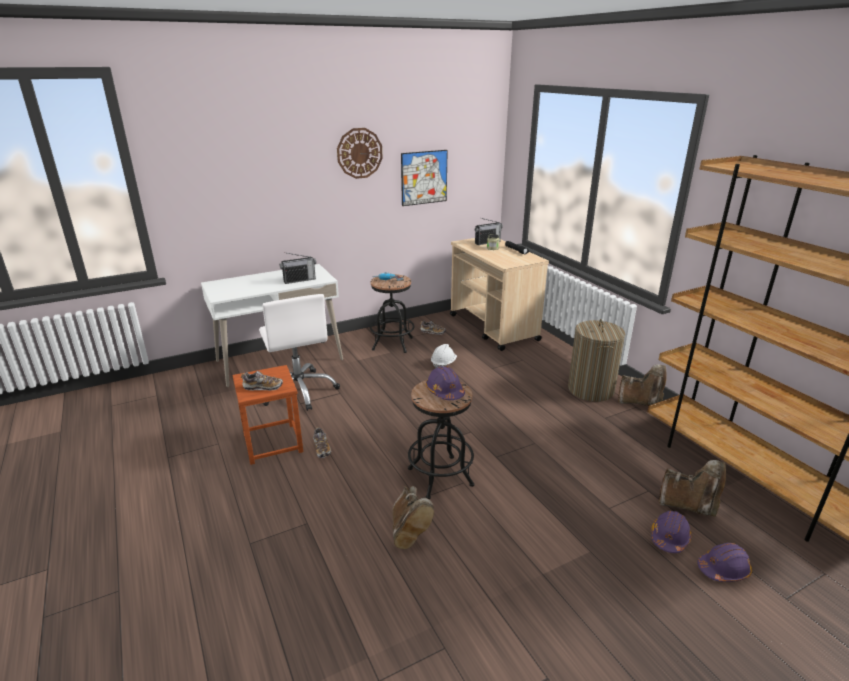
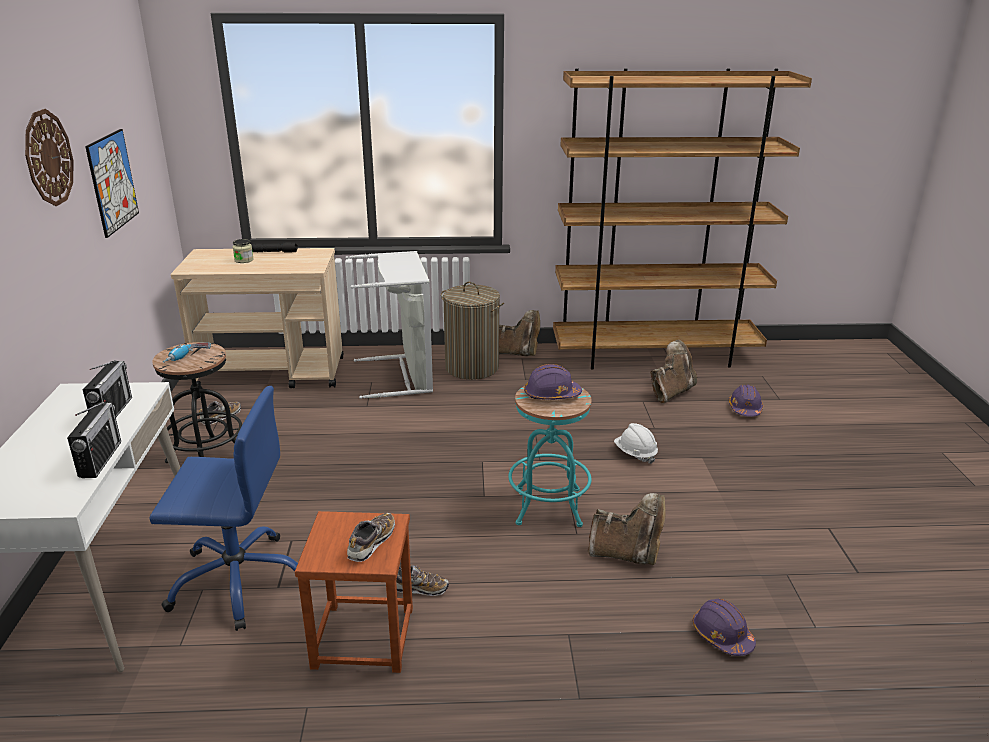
camera: 65 degrees left, 0 degrees up
(300, 390) = (239, 580): white office chair -> blue office chair
(440, 477) = (548, 506): black stool -> turquoise stool
(443, 363) = (315, 434): white hard hat -> white hard hat (635, 454)
(487, 242) = (217, 257): radio -> radio (100, 459)
(544, 368) = (403, 376): none -> grey laundry basket
(641, 402) = (517, 353): brown boot -> brown boot turned 60 degrees clockwise
(669, 538) = (703, 416): purple hard hat -> purple hard hat (722, 636)

